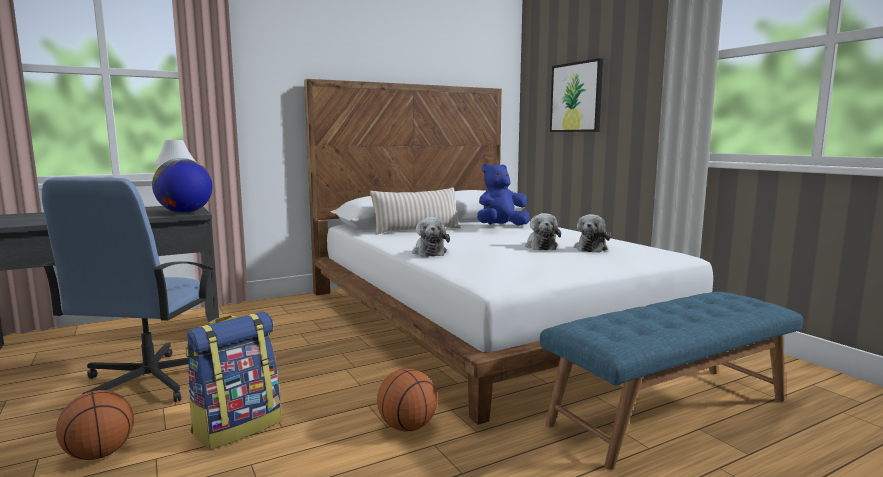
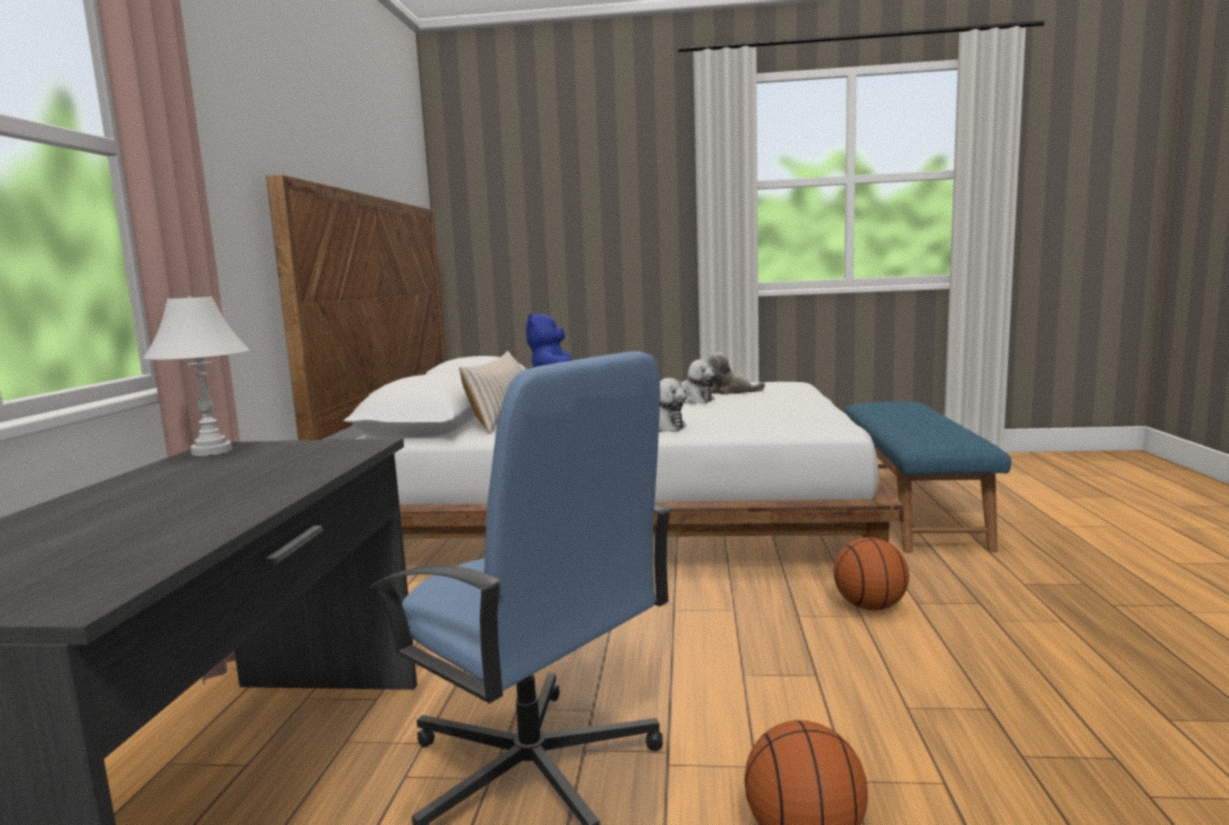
camera: 55 degrees left, 0 degrees up
(185, 212) = (336, 448): globe -> none
(237, 427) = (793, 705): backpack -> none
(576, 97) = (550, 225): picture -> none
(591, 248) = (730, 392): plush toy -> plush toy turned 135 degrees clockwise

